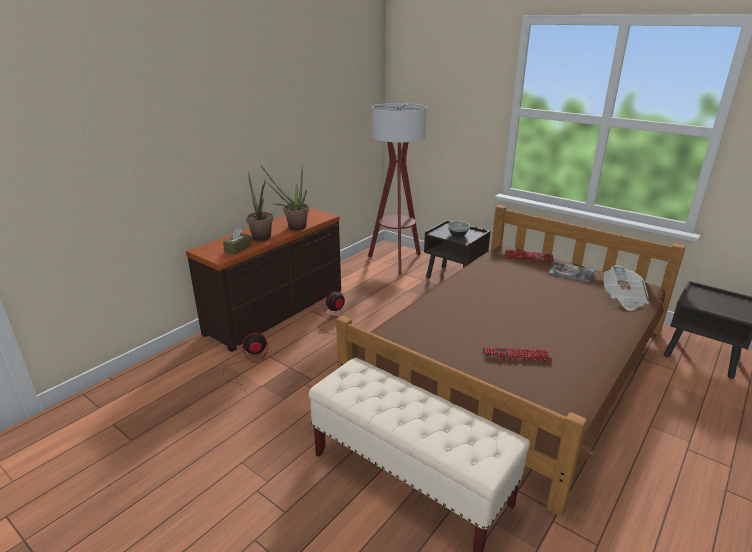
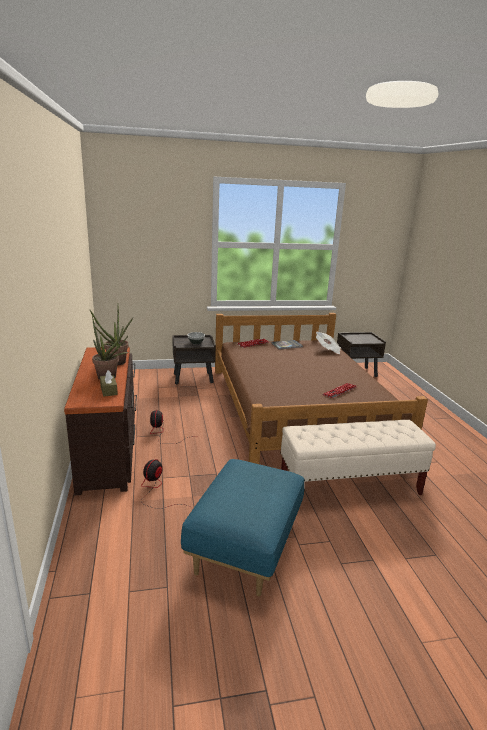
camera: 50 degrees left, 5 degrees down
(217, 457) = (246, 548): none -> blue ottoman
(396, 261) = (136, 381): floor lamp -> none

